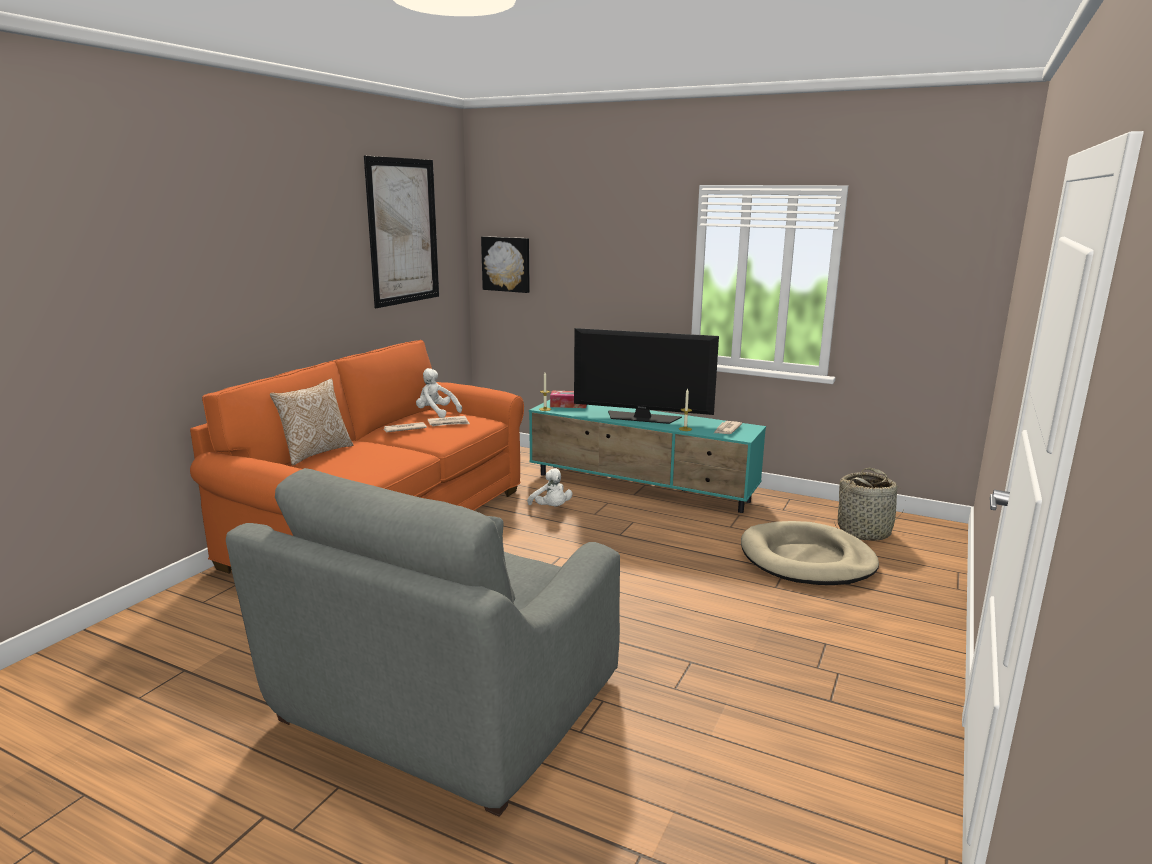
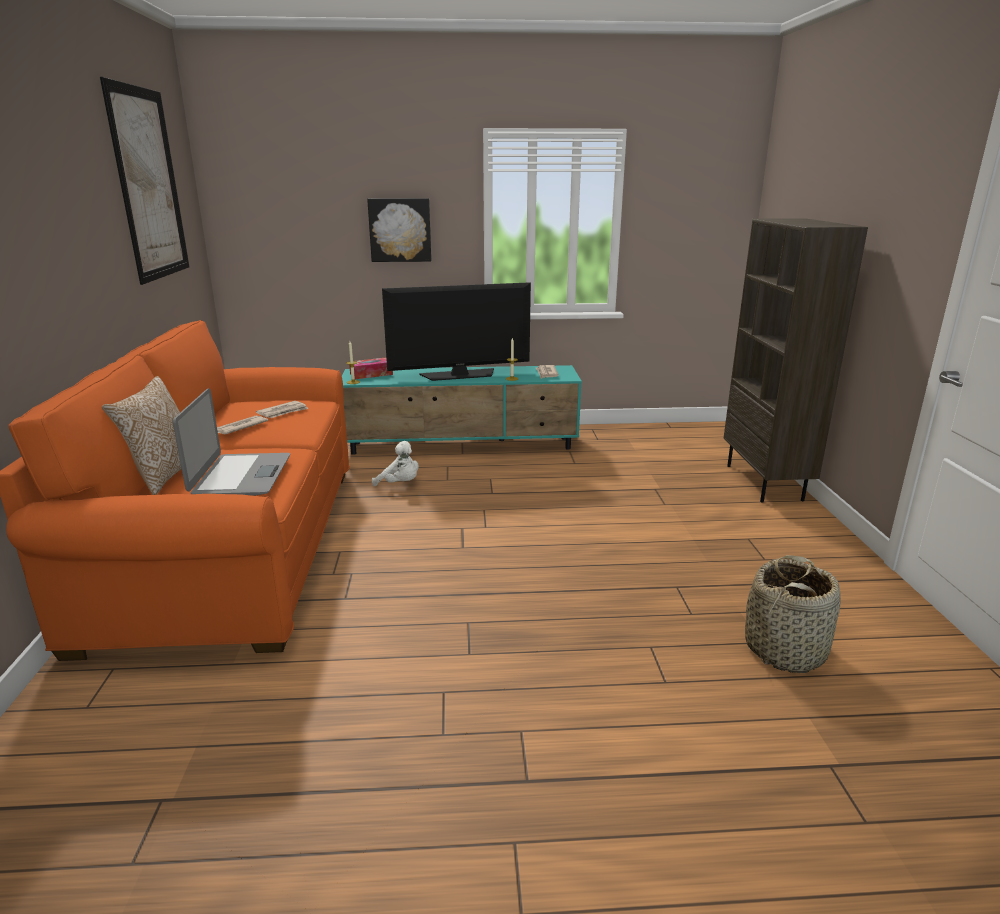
camera: 30 degrees left, 5 degrees up
(356, 464) = (240, 476): none -> laptop
(436, 413) = (250, 404): white plush toy -> none
(445, 704) = (521, 708): grey armchair -> none
(506, 264) = (258, 224): picture -> picture (400, 230)
(807, 559) = (660, 475): beige dog bed -> none
(864, 531) = (673, 443): basket -> basket (785, 649)
(923, 596) = (765, 482): none -> brown bookcase

